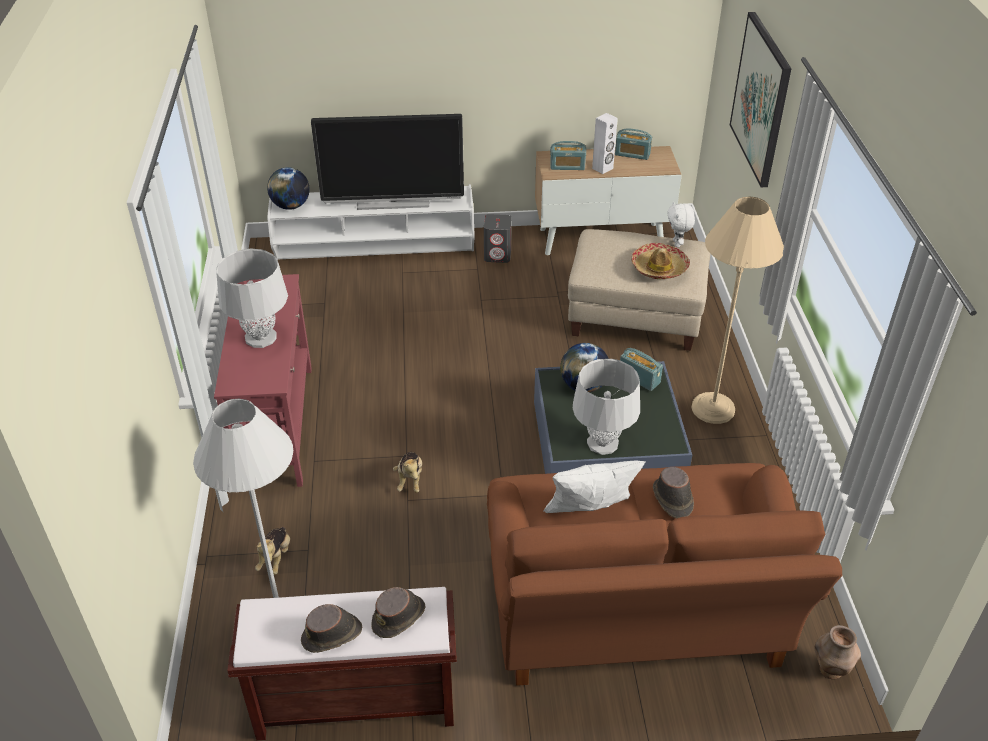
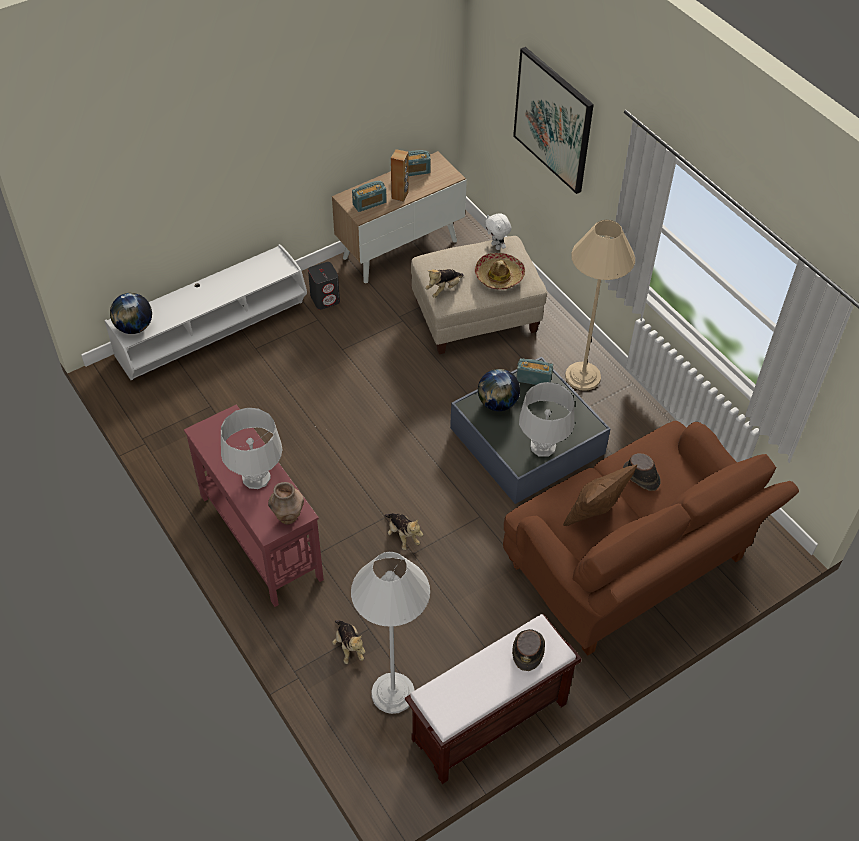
camera: 30 degrees left, 10 degrees up
(332, 635) = (494, 685): brown hat -> none
(393, 202) = (225, 288): television -> none
(590, 515) = (595, 514): white pillow -> brown pillow
(593, 261) = (444, 289): none -> plush toy
(602, 168) = (400, 195): white speaker -> brown speaker
(830, 670) = (771, 545): brown vase -> brown vase (288, 517)

